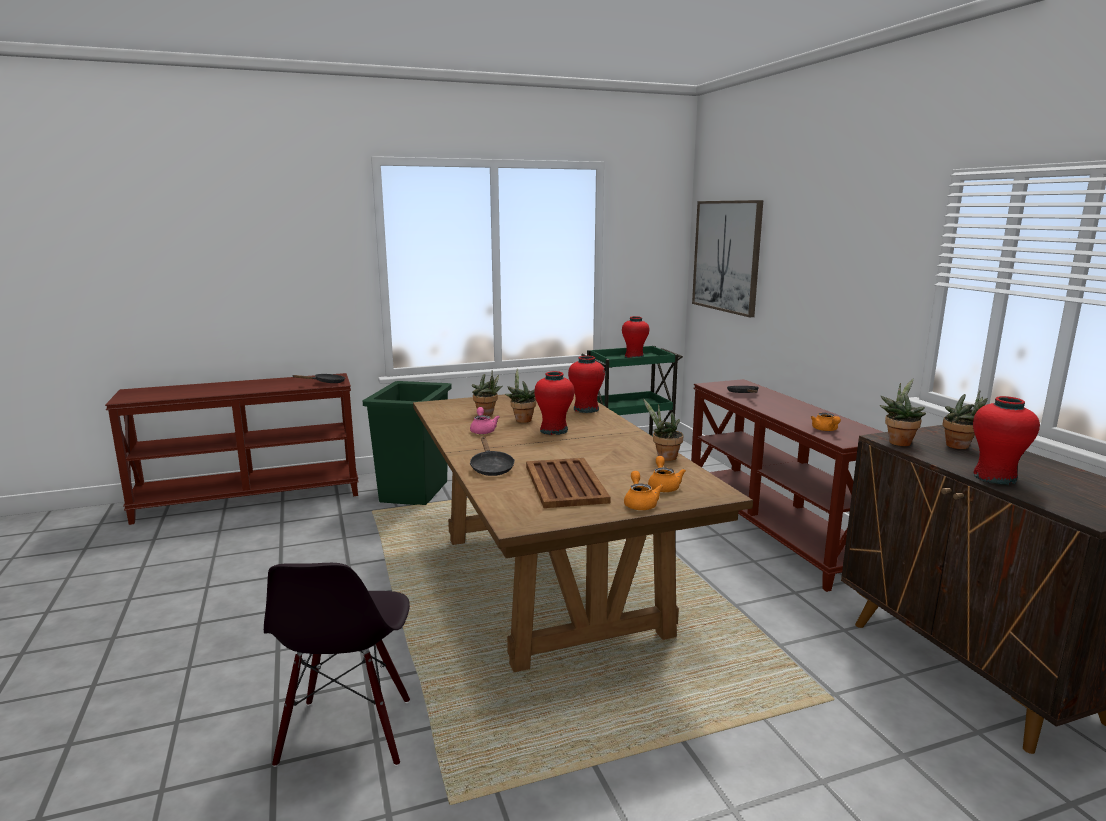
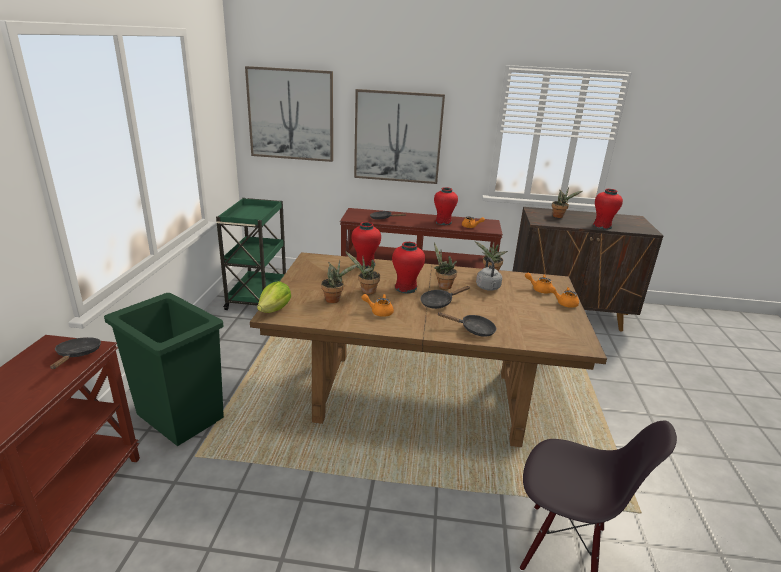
camera: 65 degrees left, 10 degrees up
(442, 403) = (275, 309): none -> lettuce
(483, 430) = (379, 311): pink teapot -> orange teapot
(538, 447) = (439, 303): none -> black frying pan
(565, 484) = (521, 314): brown tray -> none
(617, 461) = (488, 288): none -> grey kettle
(634, 357) = (249, 212): red vase -> red vase (443, 222)
(815, 288) = (397, 137): none -> picture
(898, 442) = (546, 222): potted plant -> potted plant (442, 286)

